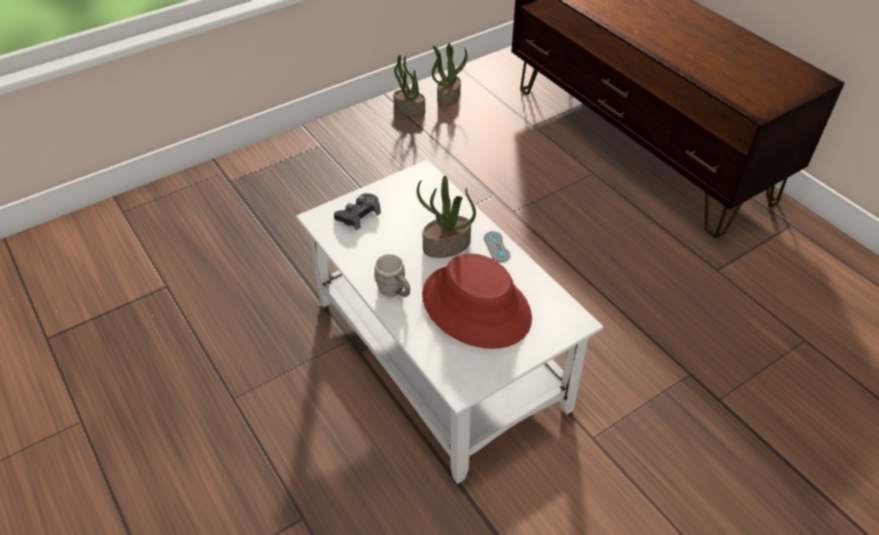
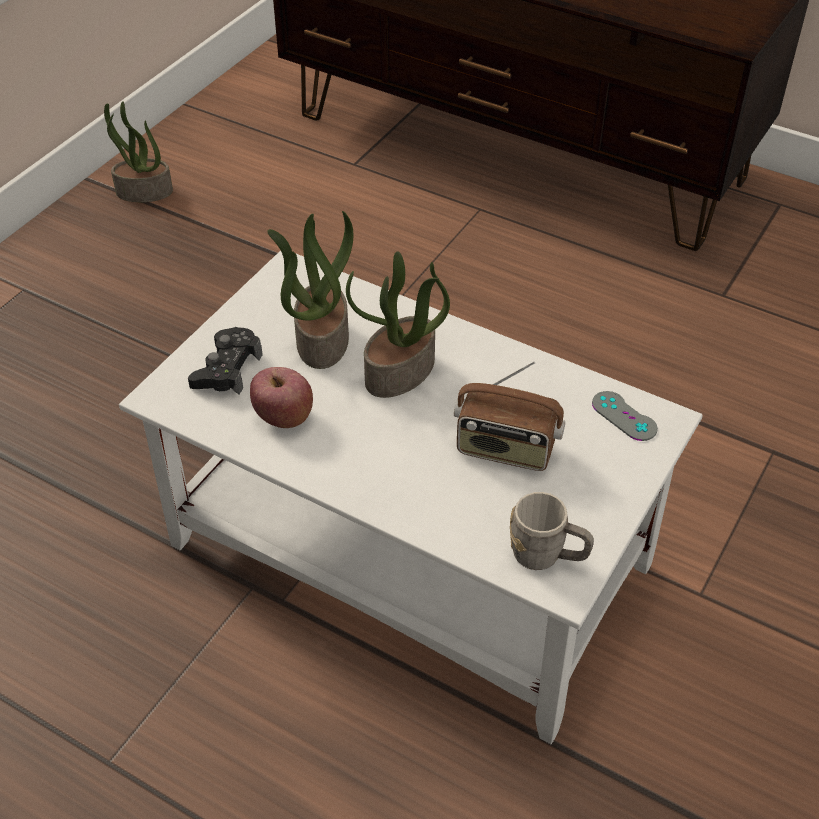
camera: 25 degrees left, 0 degrees up
(371, 249) = (283, 417): none -> apple
(394, 291) = (364, 471): grey mug -> grey mug (547, 556)
(448, 97) = (196, 155): potted plant -> potted plant (321, 339)
(476, 306) = (505, 449): red hat -> radio
(496, 246) = (477, 348): grey game controller -> grey game controller (624, 416)

